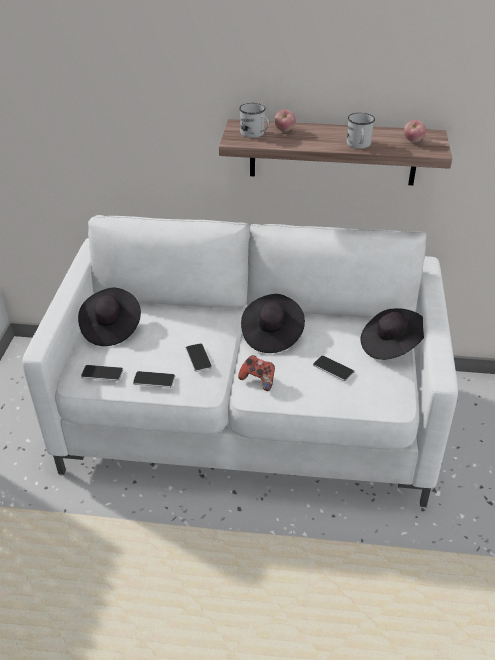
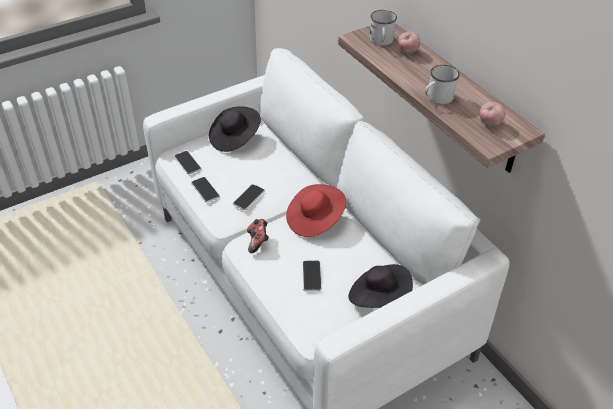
camera: 50 degrees right, 5 degrees up
(271, 334) = (314, 220): black hat -> red hat

